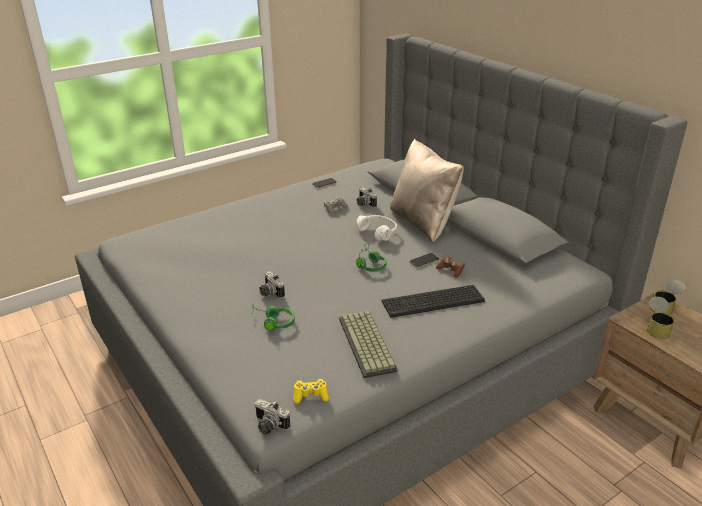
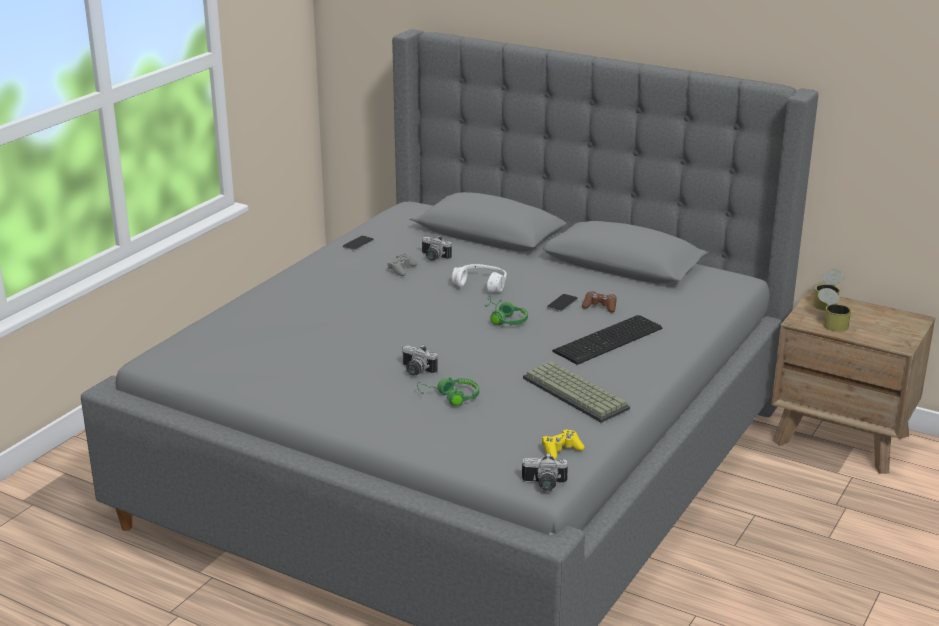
camera: 25 degrees left, 5 degrees down
(423, 222) = (524, 264): beige pillow -> none

